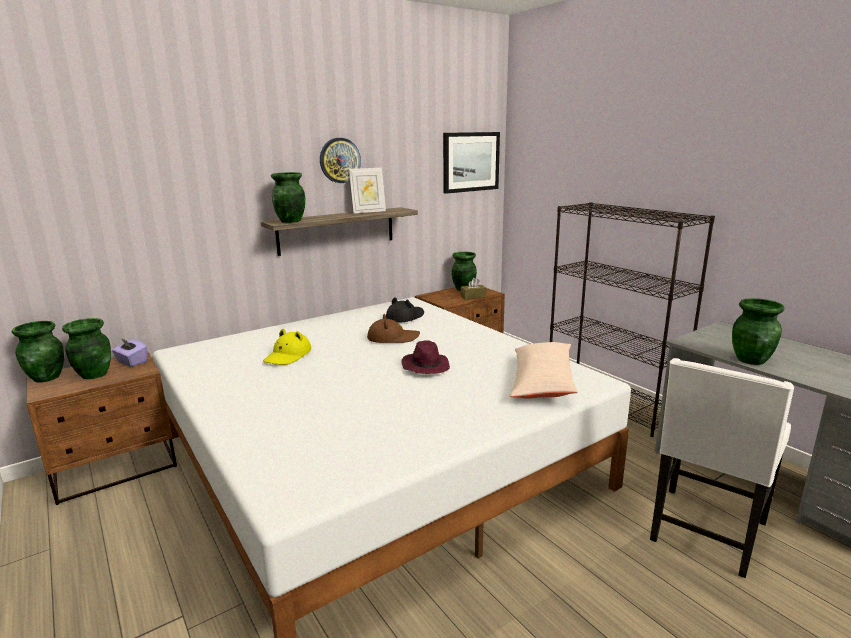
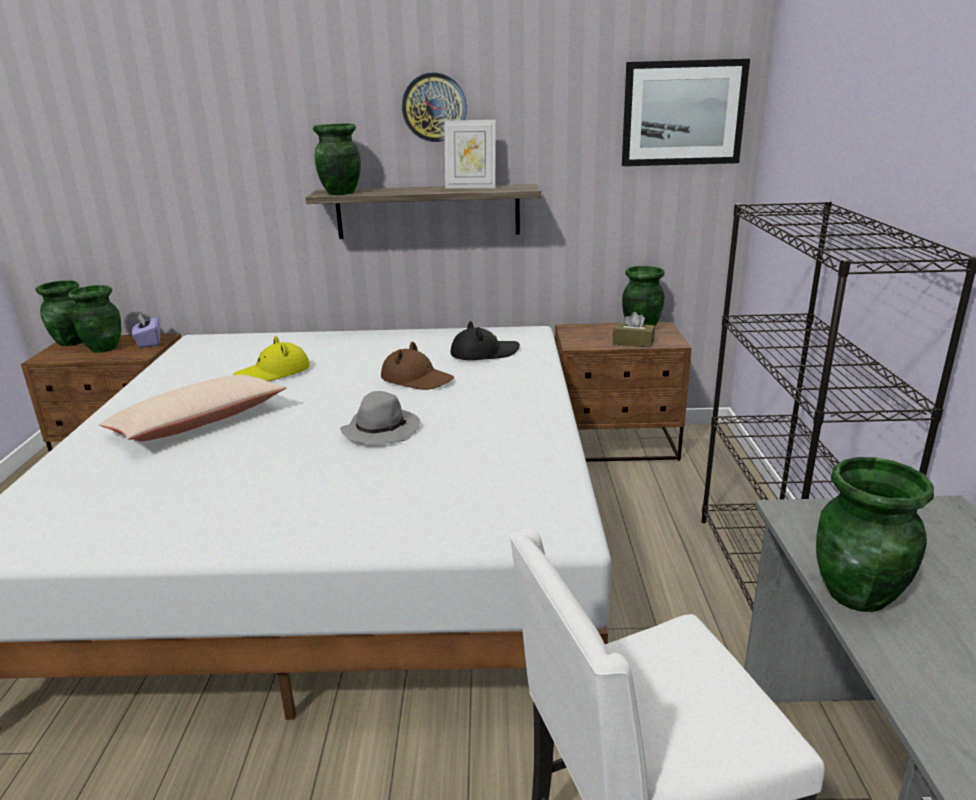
camera: 35 degrees right, 5 degrees up
(425, 366) = (381, 430): purple hat -> grey hat
(542, 381) = (482, 501): beige pillow -> beige pillow (199, 423)

